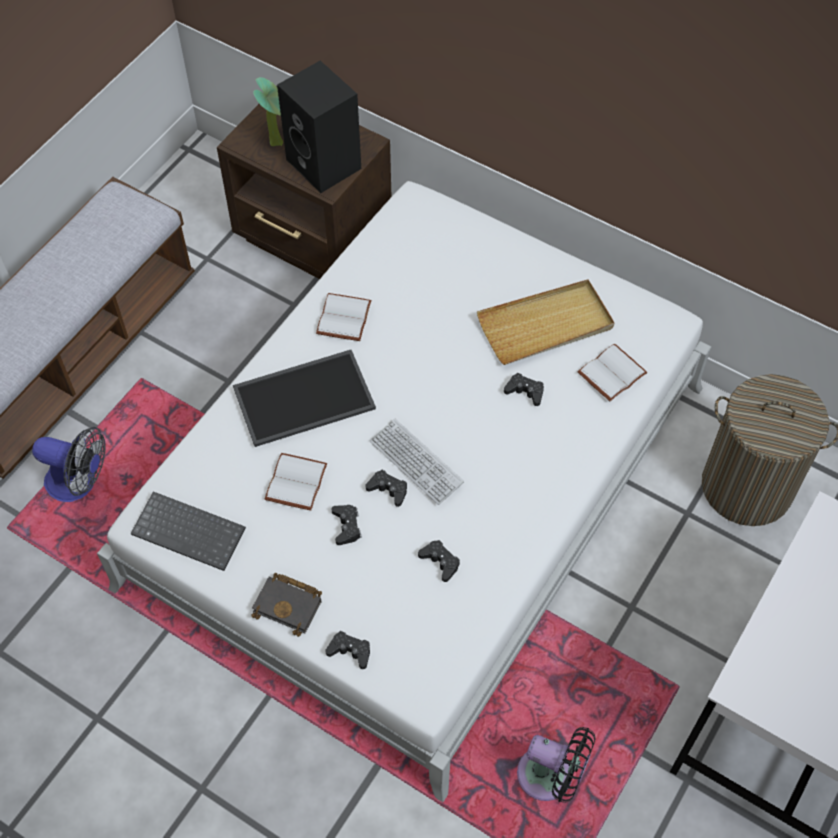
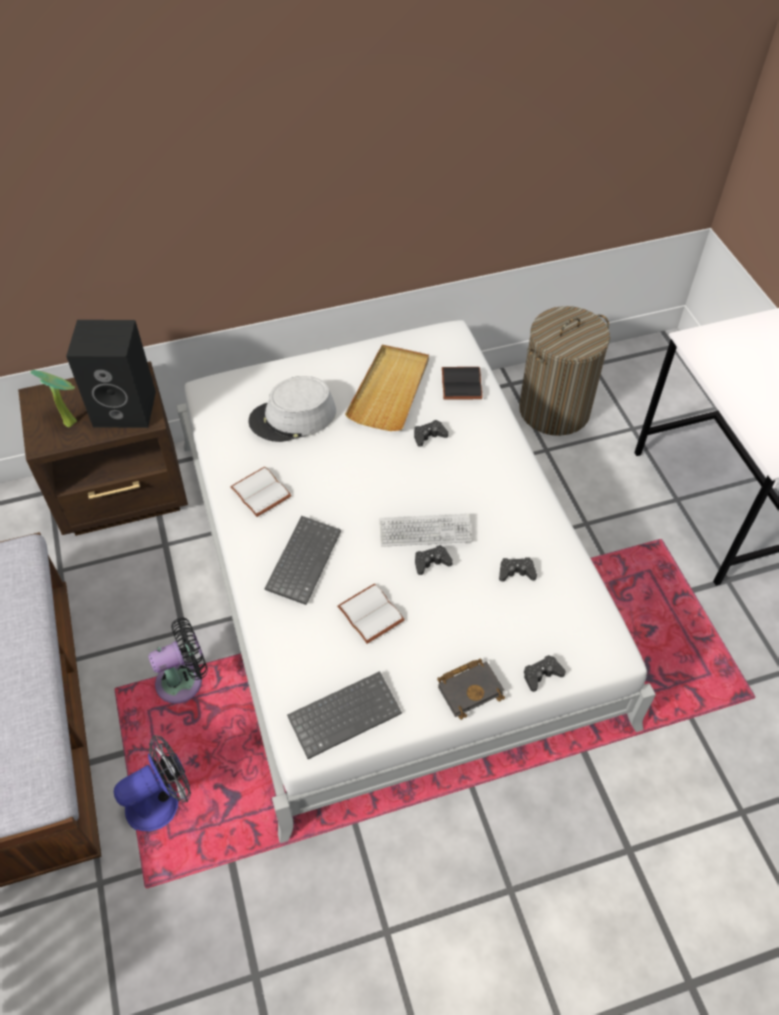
camera: 50 degrees left, 5 degrees down
(304, 396) = (302, 559): tray -> keyboard
(346, 526) = (437, 608): black game controller -> none
(444, 280) = (293, 417): none -> grey hat
(550, 777) = (671, 653): black fan -> black fan (184, 680)
(611, 372) = (460, 383): white book -> black book

